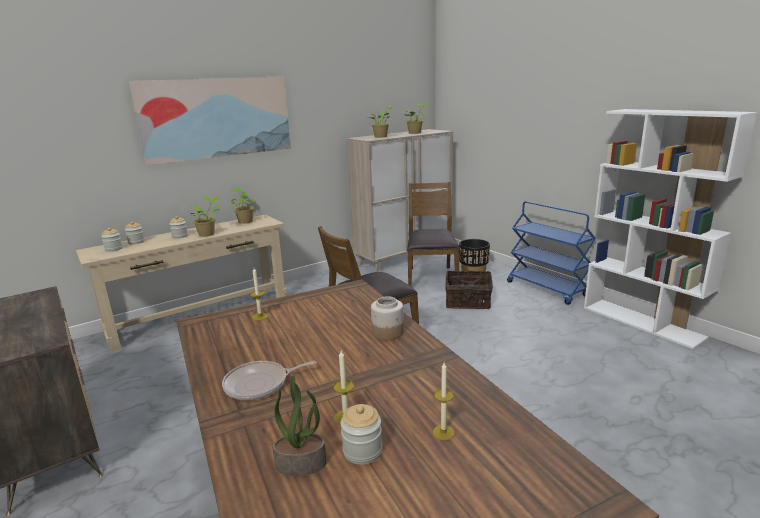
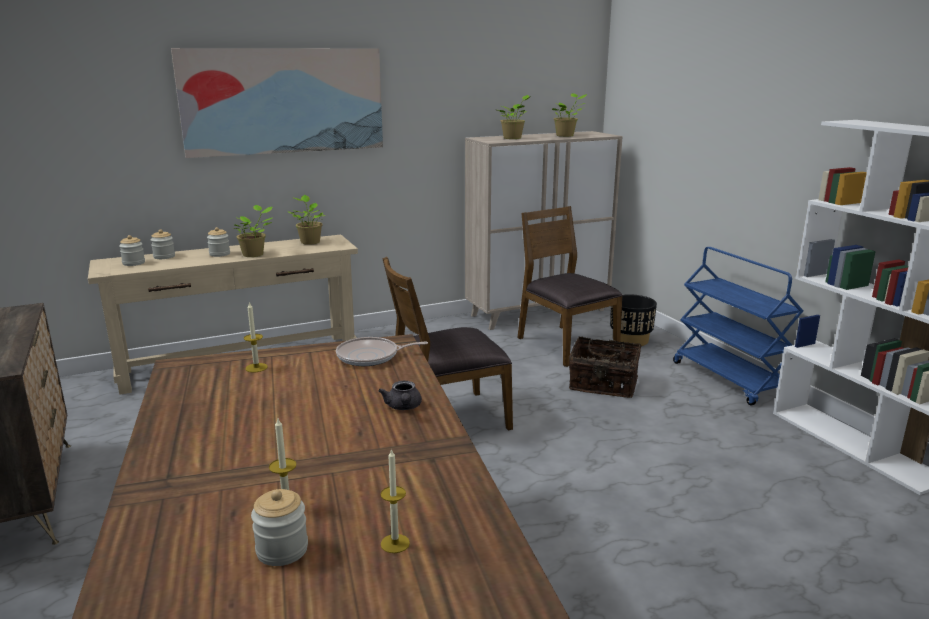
camera: 10 degrees right, 0 degrees up
(260, 384) = (208, 452): frying pan -> frying pan (371, 356)
(301, 463) = (203, 552): potted plant -> none
(388, 332) = (403, 407): jar -> grey teapot
(431, 277) = (565, 344): brown chair -> brown chair turned 45 degrees counterclockwise

